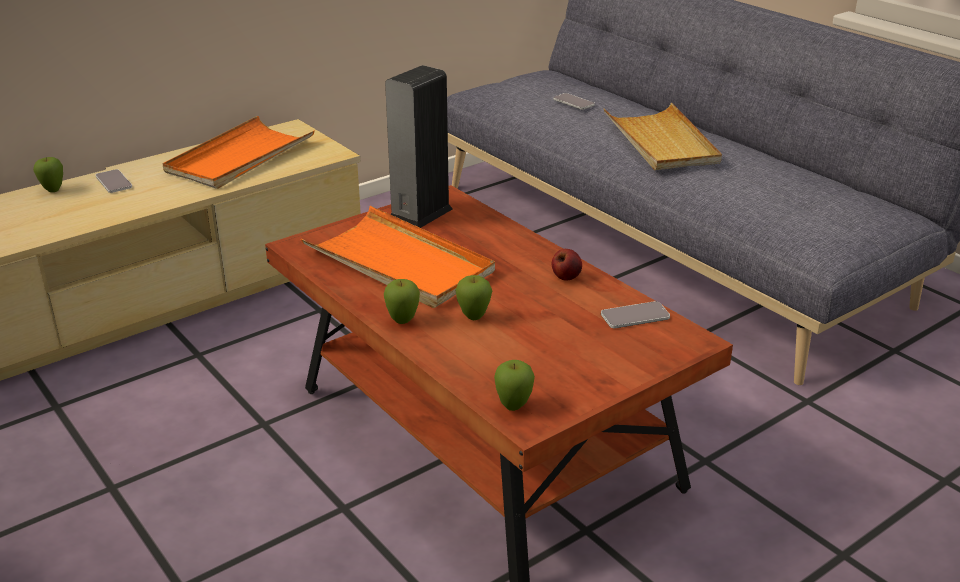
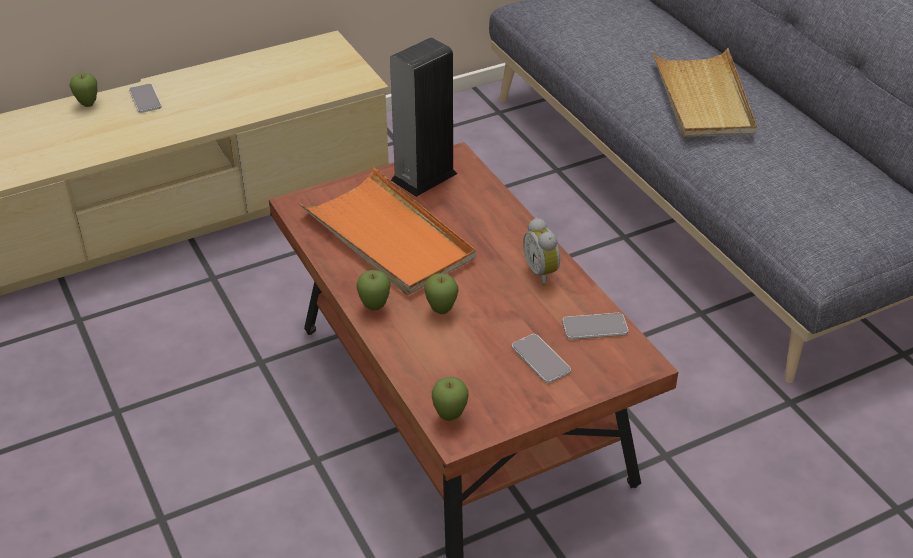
camera: 10 degrees right, 10 degrees up
(239, 158) = (269, 78): orange tray -> none
(566, 277) = (542, 272): apple -> alarm clock
(573, 102) = (627, 33): phone -> phone (540, 359)

